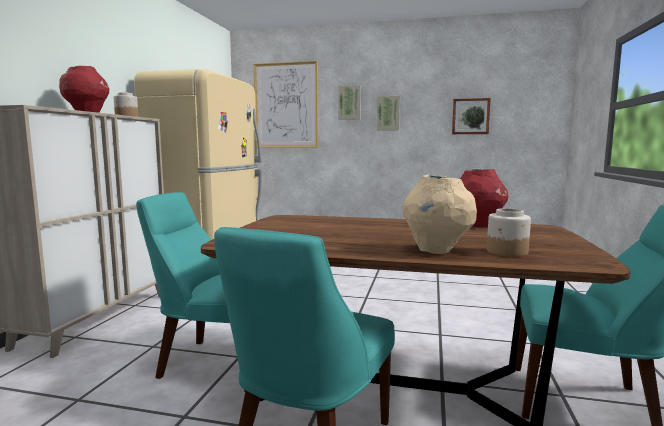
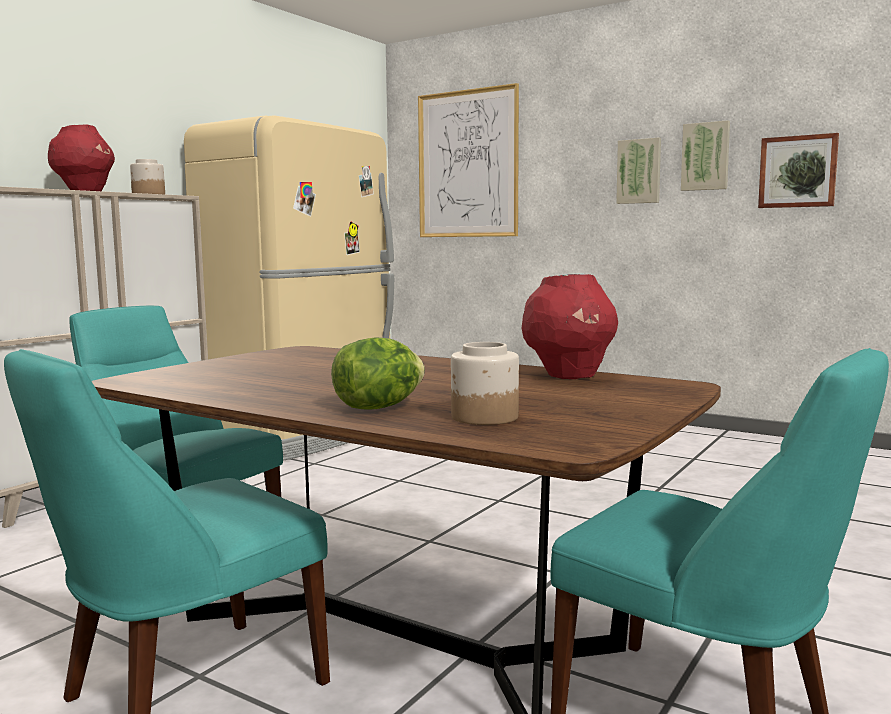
camera: 20 degrees right, 0 degrees up
(349, 102) = (571, 155): picture -> picture (705, 156)
(436, 250) = (379, 407): beige vase -> lettuce

